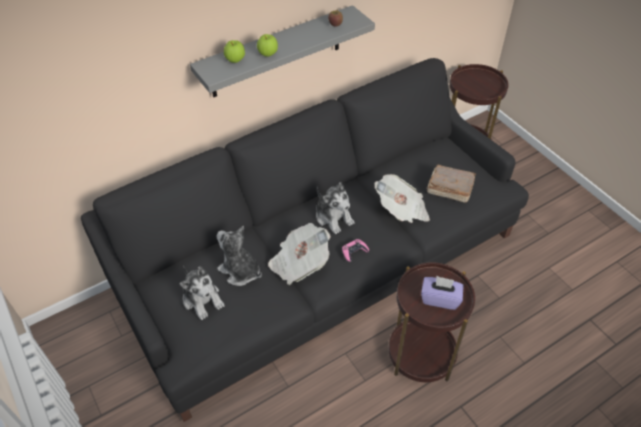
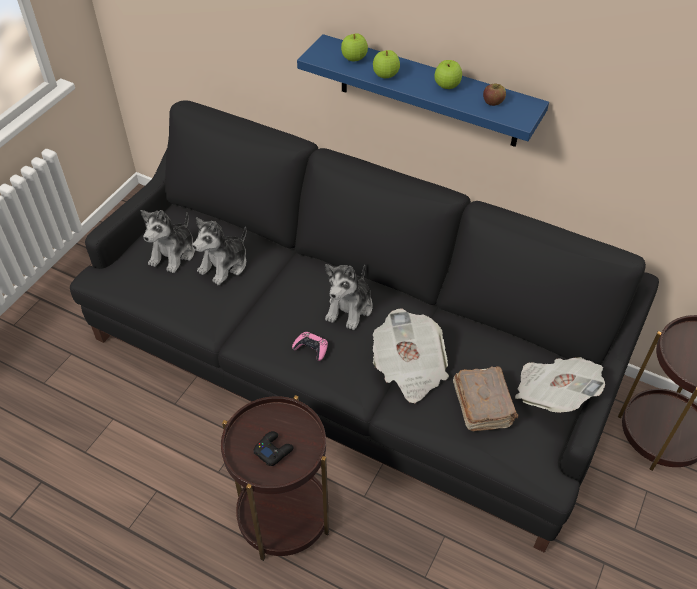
camera: 60 degrees right, 0 degrees up
(240, 271) = (224, 265): plush toy -> plush toy turned 150 degrees counterclockwise
(276, 52) = (428, 92): grey shelf -> blue shelf
(299, 263) = (266, 308): newspaper -> newspaper (553, 394)
(303, 34) = (447, 86): none -> apple
(440, 299) = (273, 450): purple tissue box -> black game controller

